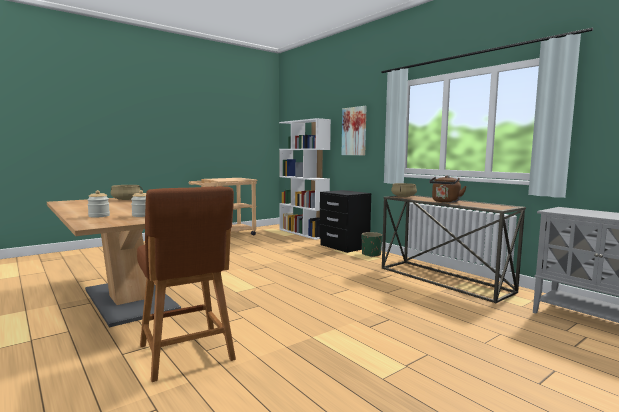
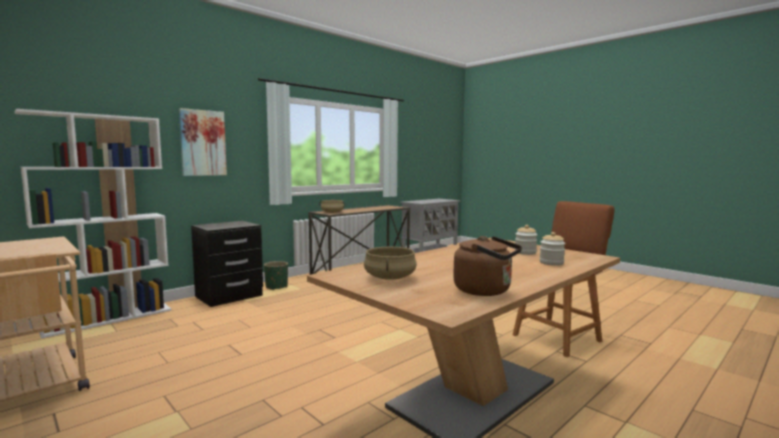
camera: 95 degrees left, 0 degrees up
(445, 202) = (368, 209): brown kettle -> brown kettle (486, 291)

